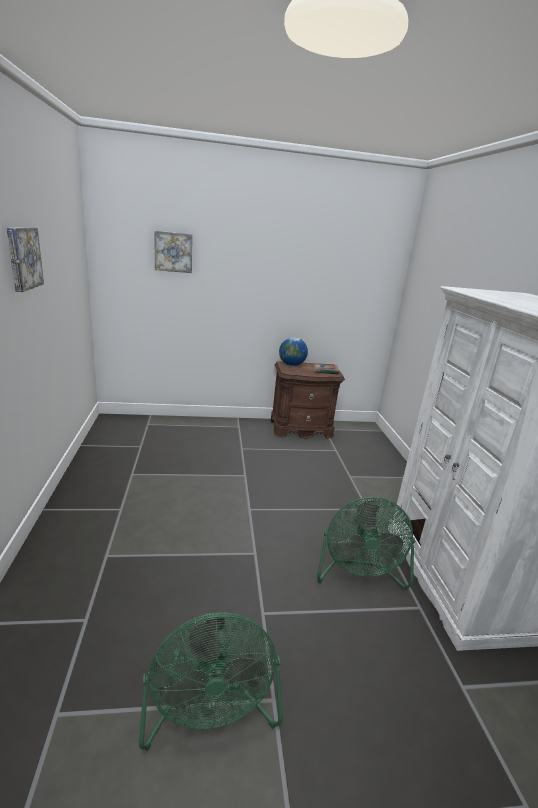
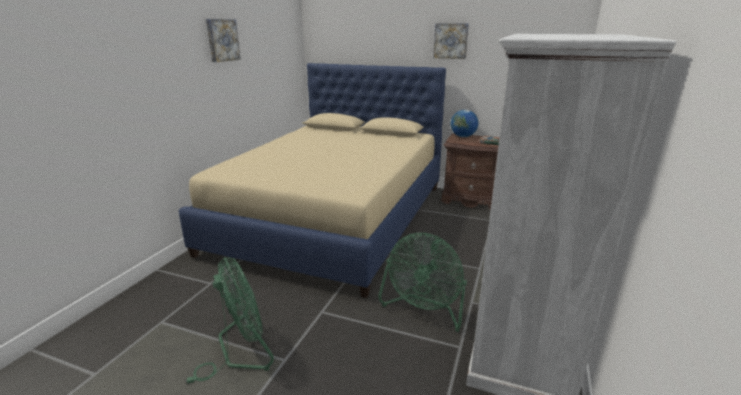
camera: 30 degrees right, 0 degrees up
(173, 252) = (364, 37): picture -> picture (451, 41)
(178, 475) = (334, 217): none -> beige bed
(205, 710) = (238, 349): green fan -> green fan turned 135 degrees counterclockwise

